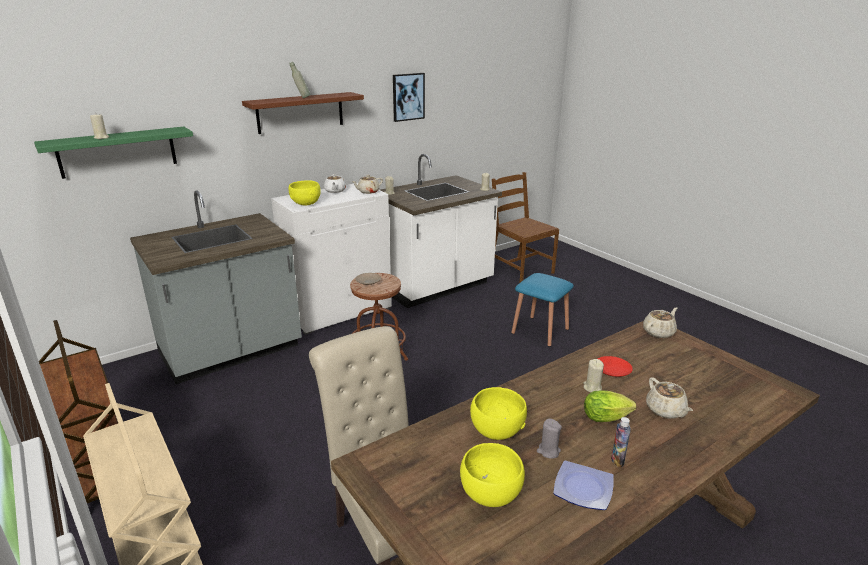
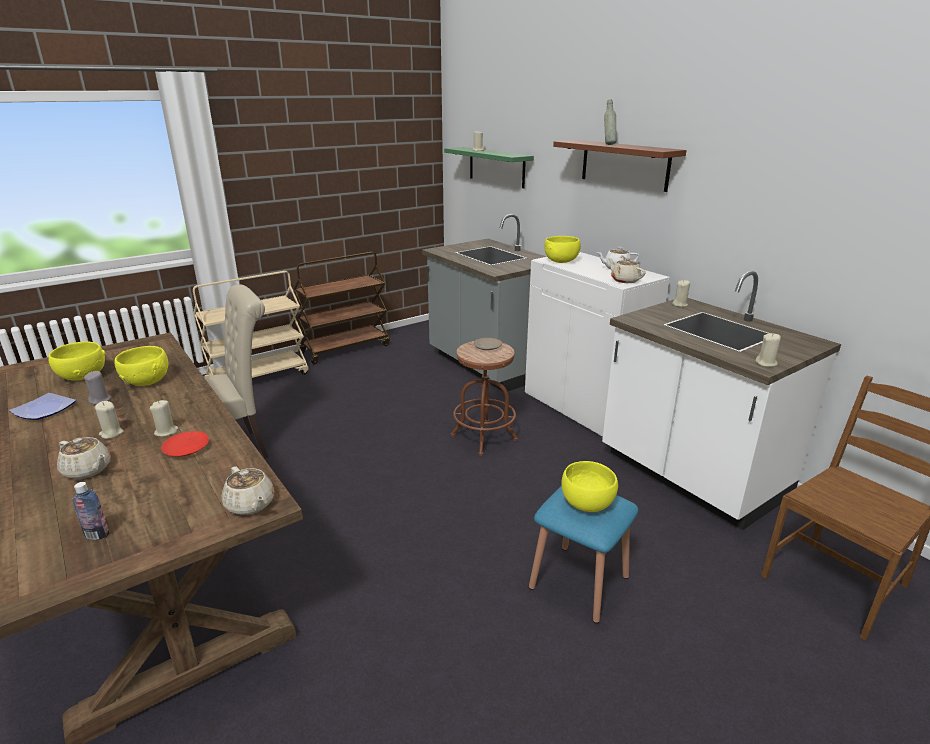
camera: 90 degrees right, 0 degrees up
(408, 97) = (775, 174): picture -> none
(547, 280) = (586, 504): none -> yellow bowl
(608, 418) = (111, 433): lettuce -> beige candle
(617, 460) = (54, 429): bottle -> bottle (97, 535)
(665, 411) = (88, 470): beige teapot -> beige teapot turned 135 degrees counterclockwise

